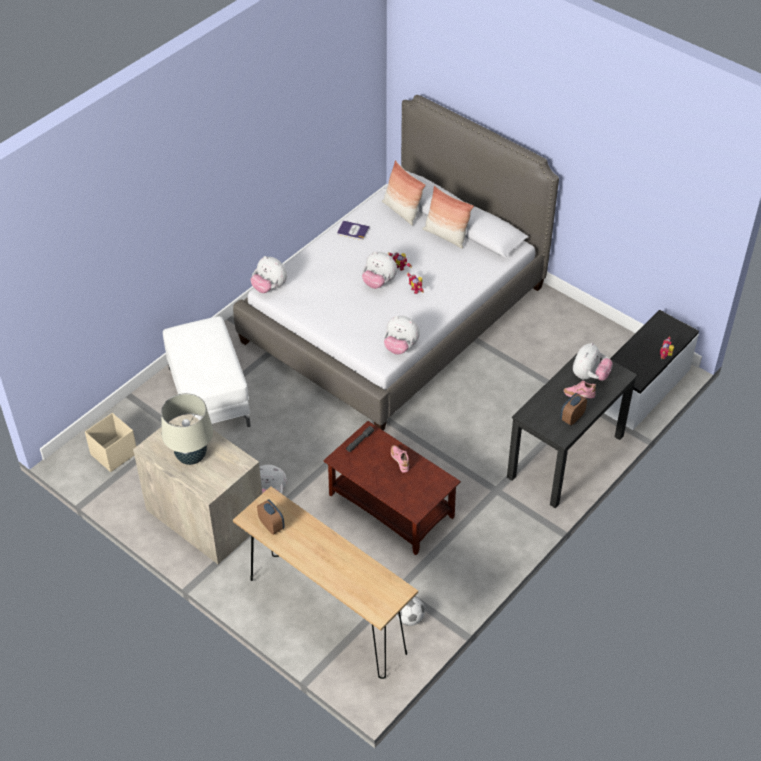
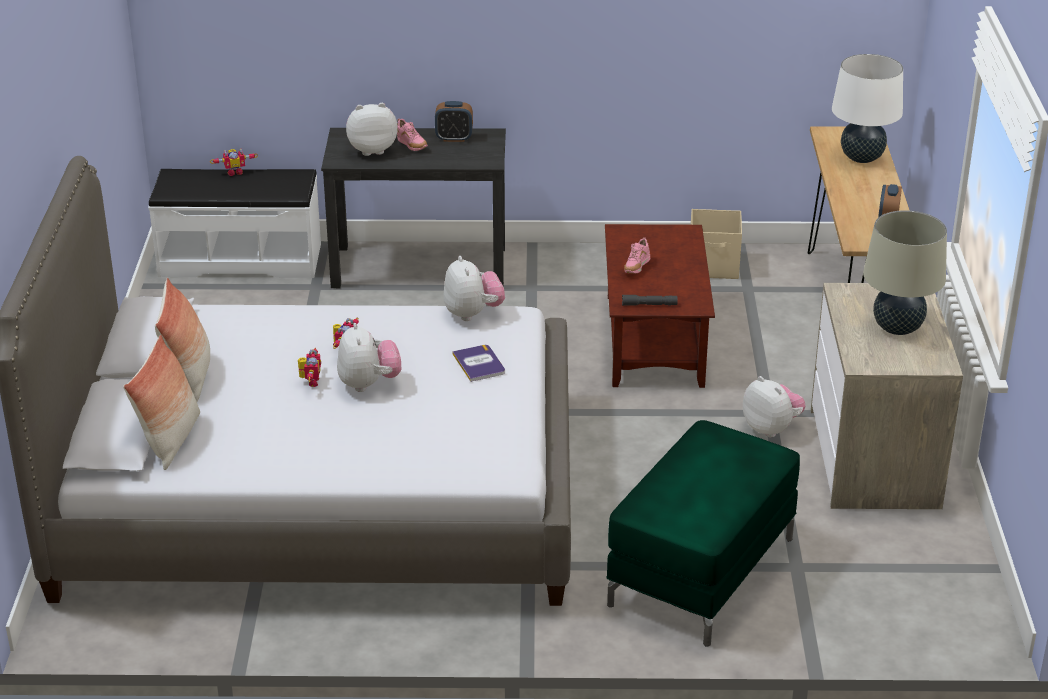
camera: 130 degrees left, 15 degrees down
(113, 454) = (919, 595): beige storage box -> beige storage box (714, 267)
(210, 397) = (701, 570): white ottoman -> green ottoman
(269, 287) = (506, 473): plush toy -> none
(353, 231) = (276, 462): book -> book (479, 364)
(353, 581) = (861, 158): none -> white table lamp
(409, 618) = (771, 268): football -> none

